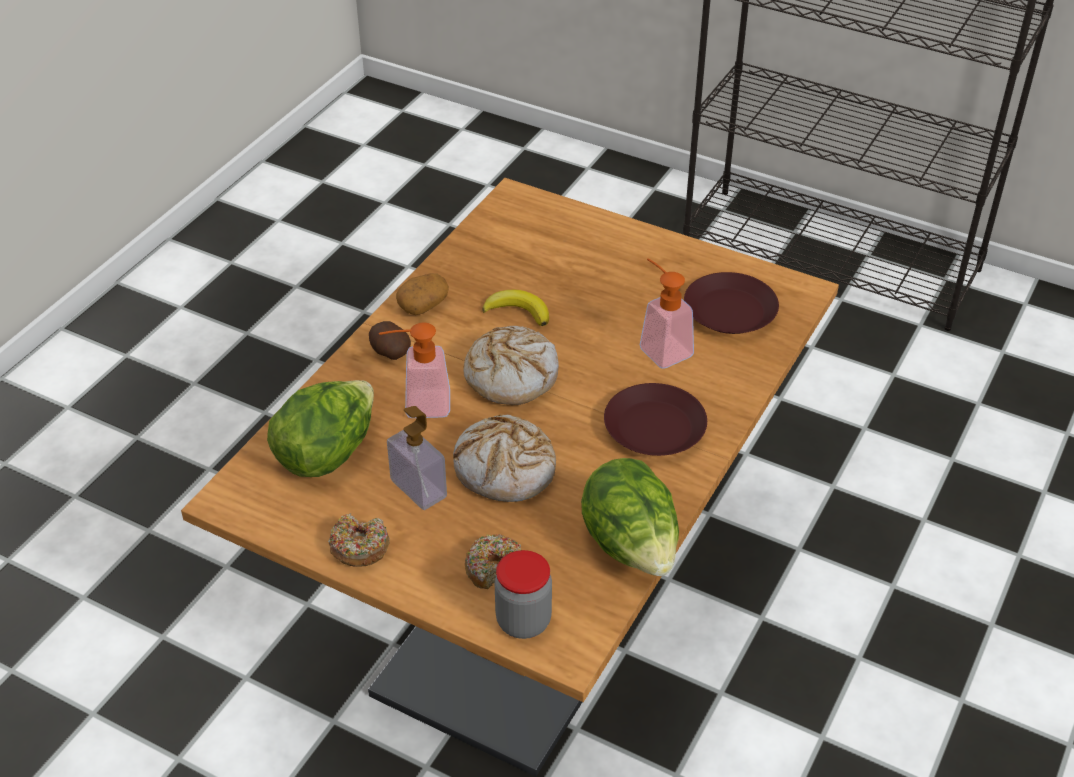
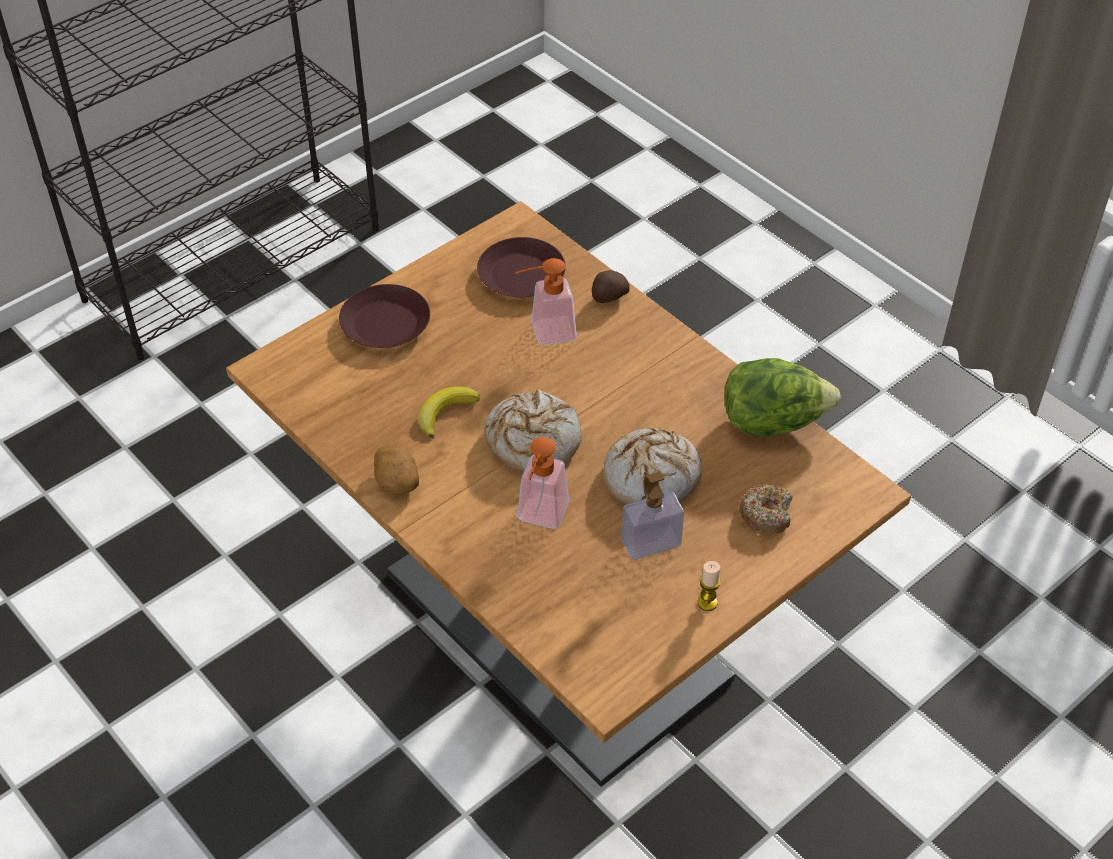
camera: 70 degrees left, 5 degrees up
(327, 453) = (575, 601): lettuce -> none
(359, 547) = (707, 602): donut -> candle
(389, 352) = (454, 522): potato -> potato (608, 297)
(523, 621) = (829, 511): jar -> none
(653, 428) = (644, 368): brown plate -> brown plate (385, 325)

